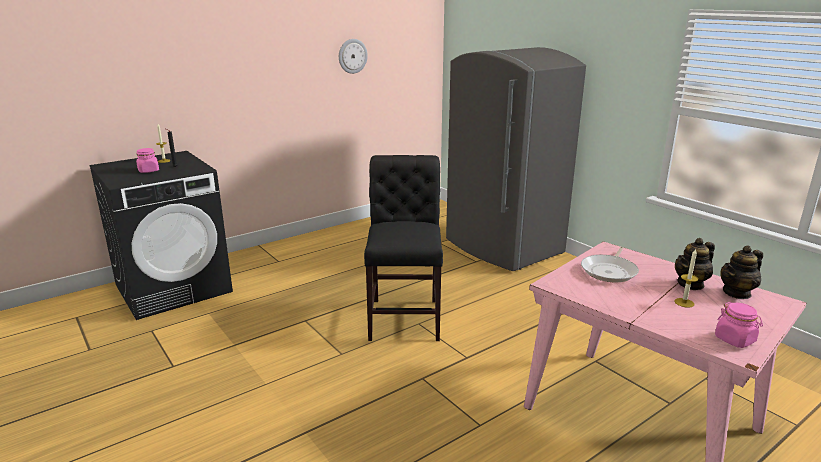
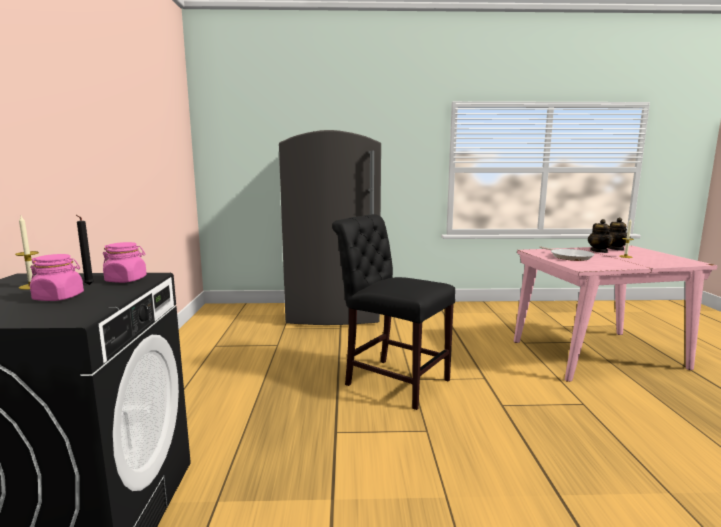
camera: 55 degrees left, 10 degrees down
(352, 56) = (146, 143): wall clock -> none
(735, 340) = (677, 260): pink jar -> pink jar (126, 280)

